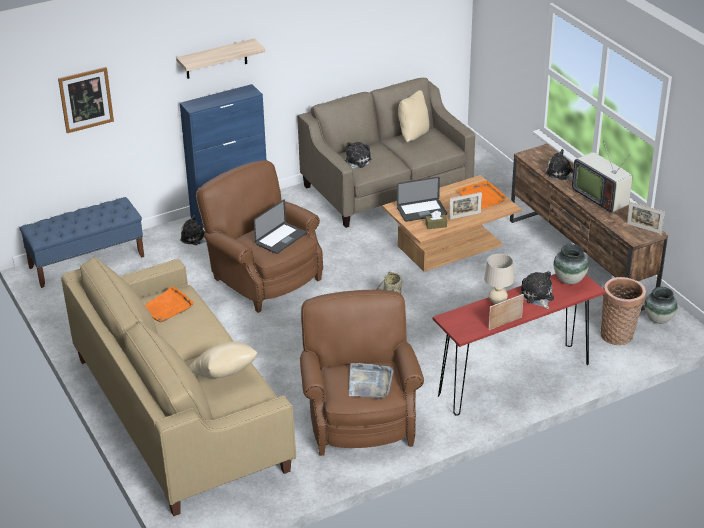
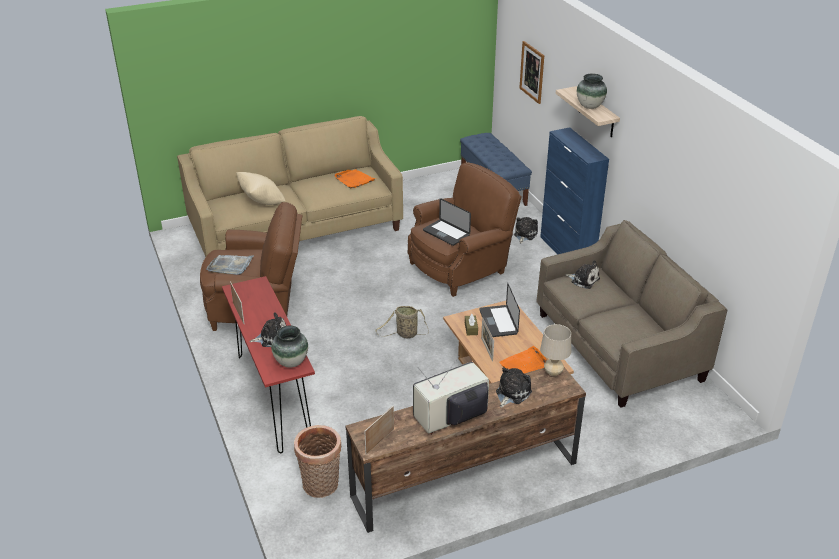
camera: 95 degrees right, 0 degrees up
(412, 136) = (644, 321): beige pillow -> none
(497, 301) = (273, 313): beige table lamp -> beige table lamp (553, 372)
(658, 320) = (339, 527): vase -> vase (589, 106)

